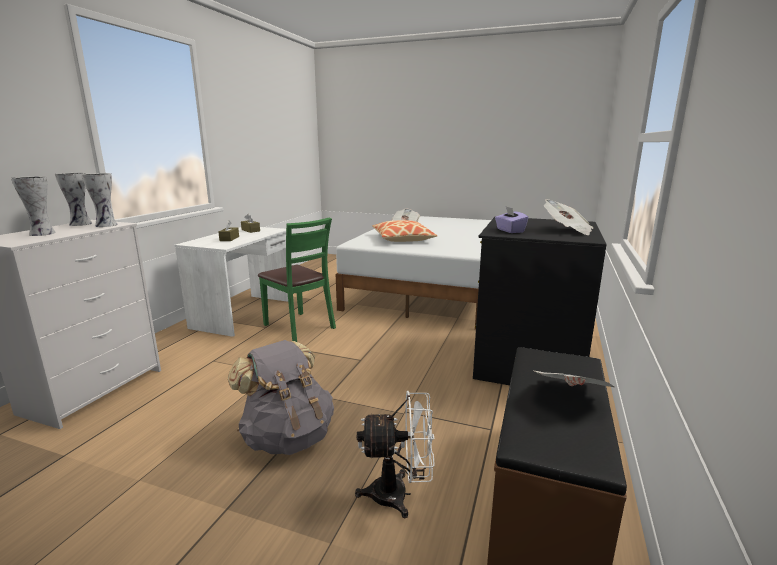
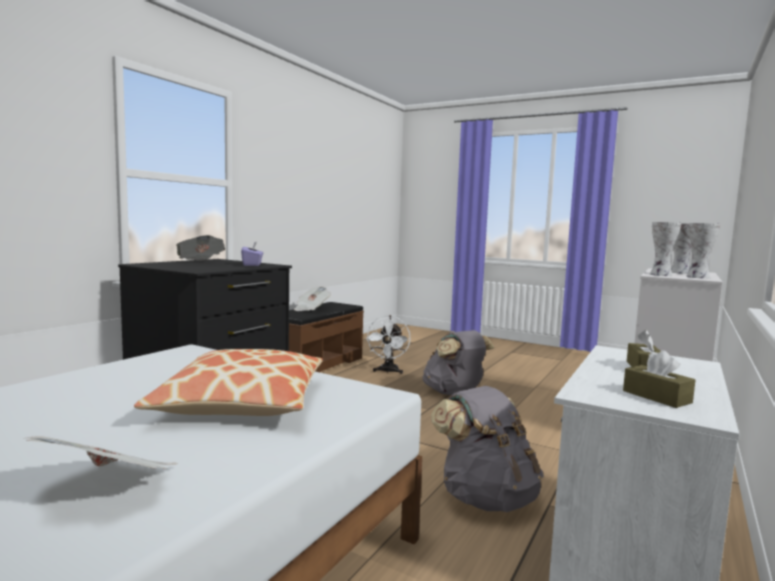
camera: 170 degrees left, 10 degrees down
(299, 327) = (486, 497): green chair -> grey backpack
(399, 494) = (388, 371): white fan -> white fan turned 90 degrees counterclockwise

